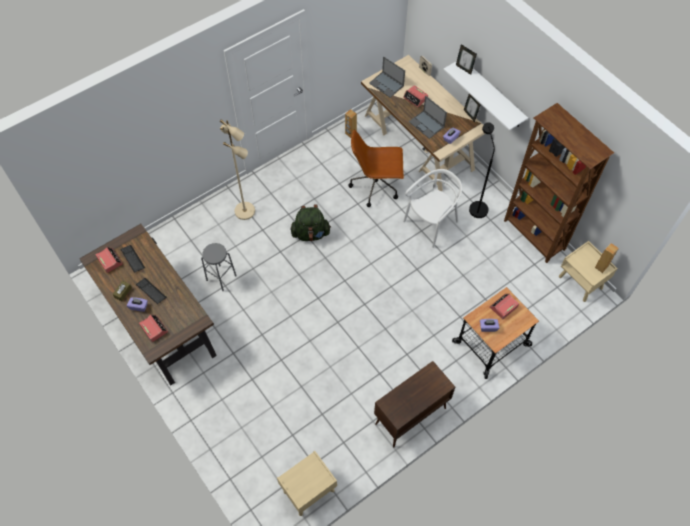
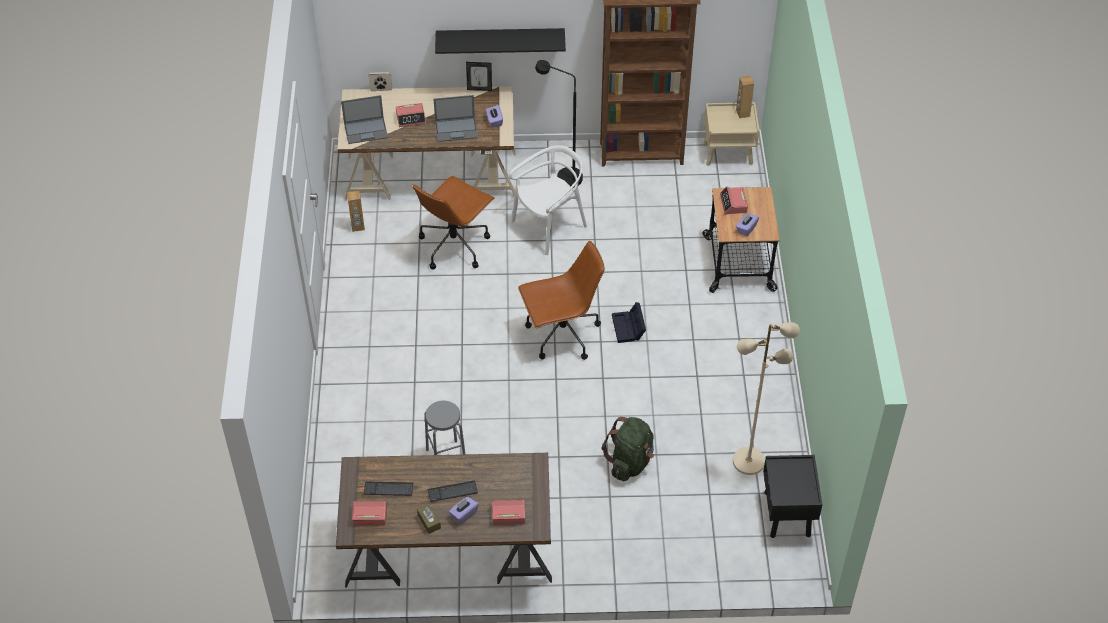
camera: 55 degrees left, 10 degrees down
(245, 211) = (371, 384): beige floor lamp -> beige floor lamp (748, 460)
(308, 491) = (787, 514): beige nightstand -> black nightstand
(310, 233) = (463, 339): green backpack -> green backpack (630, 462)
(353, 281) = (561, 335): none -> brown office chair
(387, 313) = (629, 328): none -> black storage box
(410, 416) = (768, 378): brown cabinet -> none
(431, 223) = (549, 226): white chair -> white chair turned 60 degrees clockwise
(464, 69) = (453, 37): picture frame -> none
(492, 94) = (500, 39): white shelf -> black shelf

